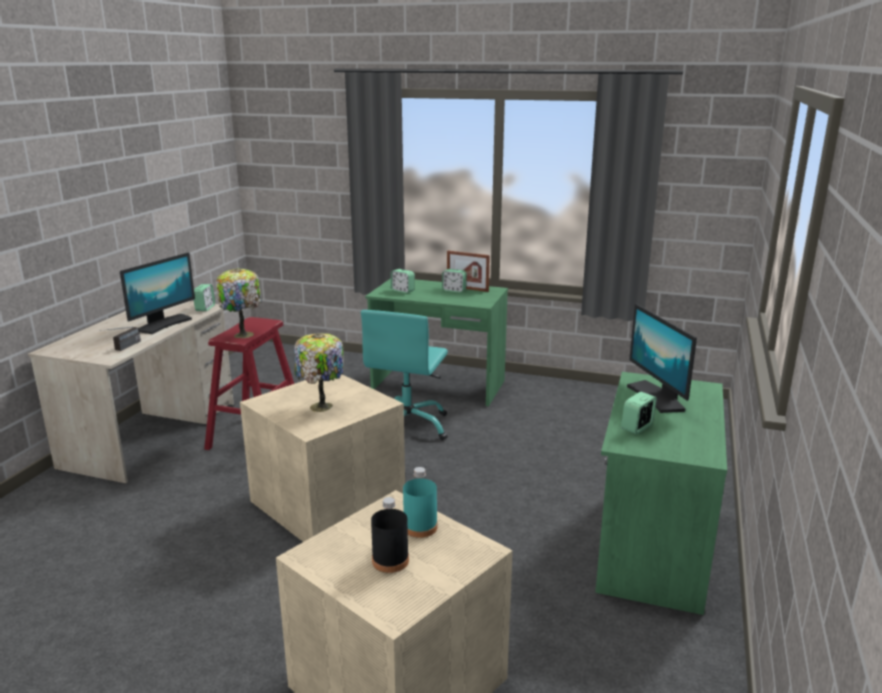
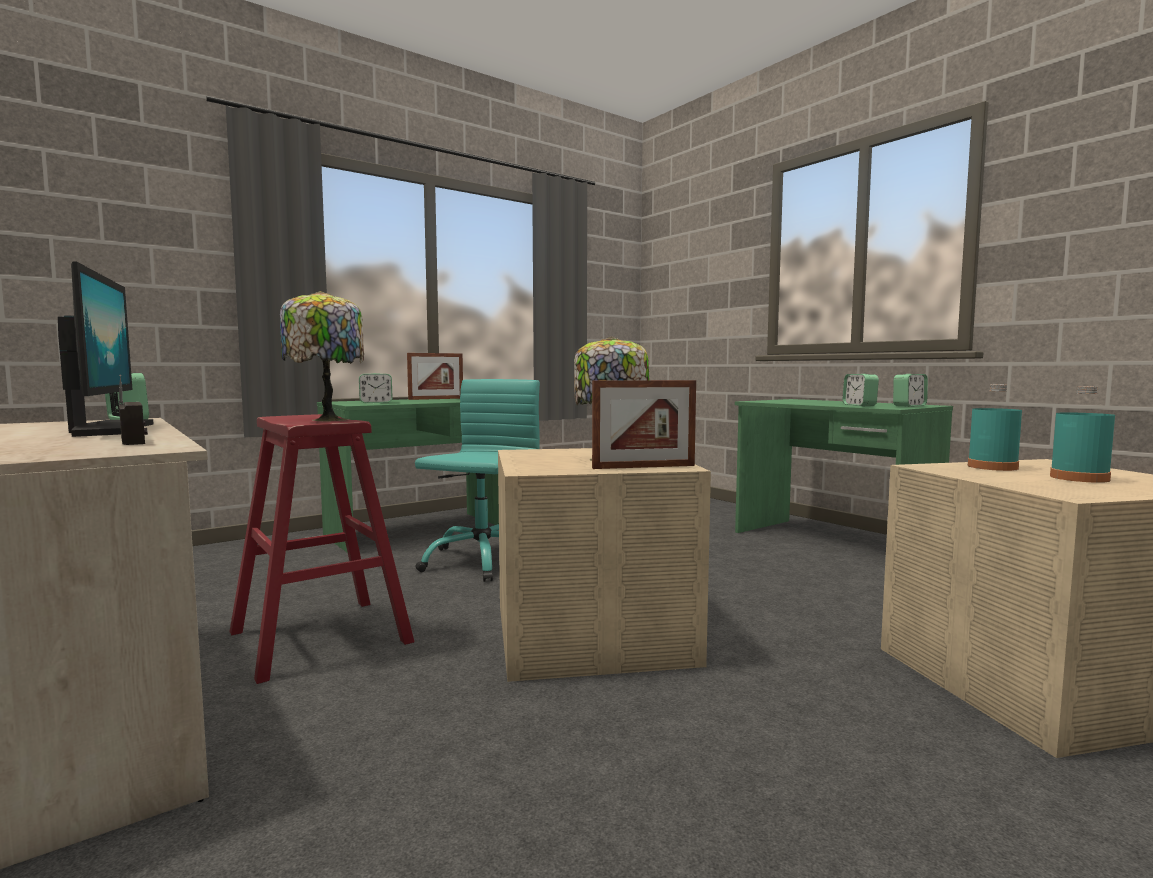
camera: 55 degrees left, 15 degrees down
(301, 422) = (644, 467): none -> picture frame
(390, 561) = (1079, 478): black bottle -> turquoise bottle
(407, 427) = (481, 561): turquoise office chair -> turquoise office chair turned 120 degrees counterclockwise
(454, 290) = (428, 400): alarm clock -> alarm clock (909, 406)
(657, 397) = (801, 402): monitor -> none

